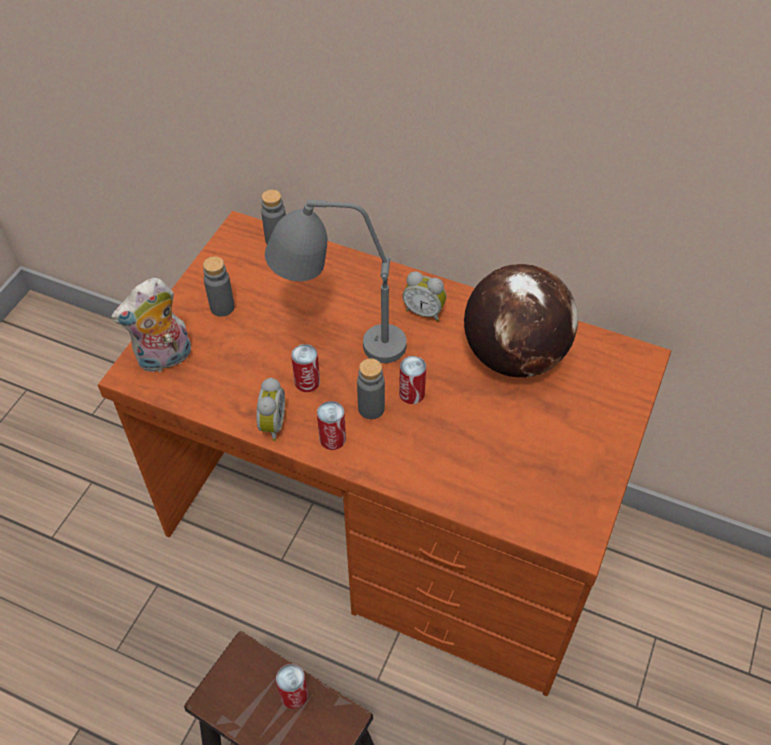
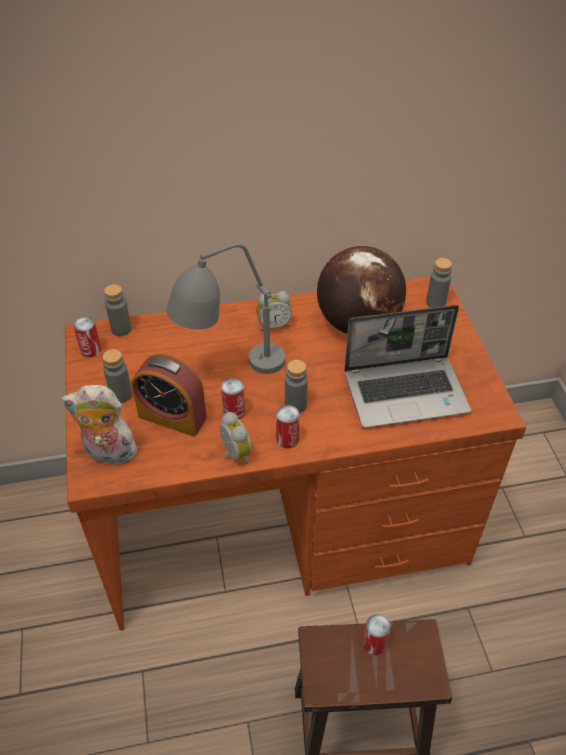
camera: 35 degrees left, 5 degrees down
(164, 359) = (108, 454): plush toy -> plush toy turned 75 degrees clockwise
(248, 355) = (172, 417): none -> alarm clock
(412, 393) = (314, 381): can -> can (90, 350)
(498, 459) = (406, 392): none -> laptop
(626, 377) = (435, 302): none -> grey bottle

